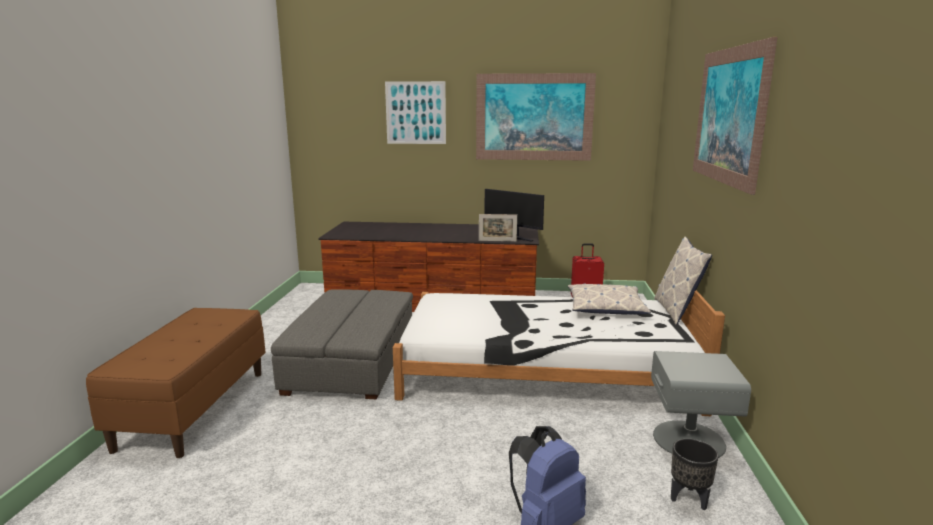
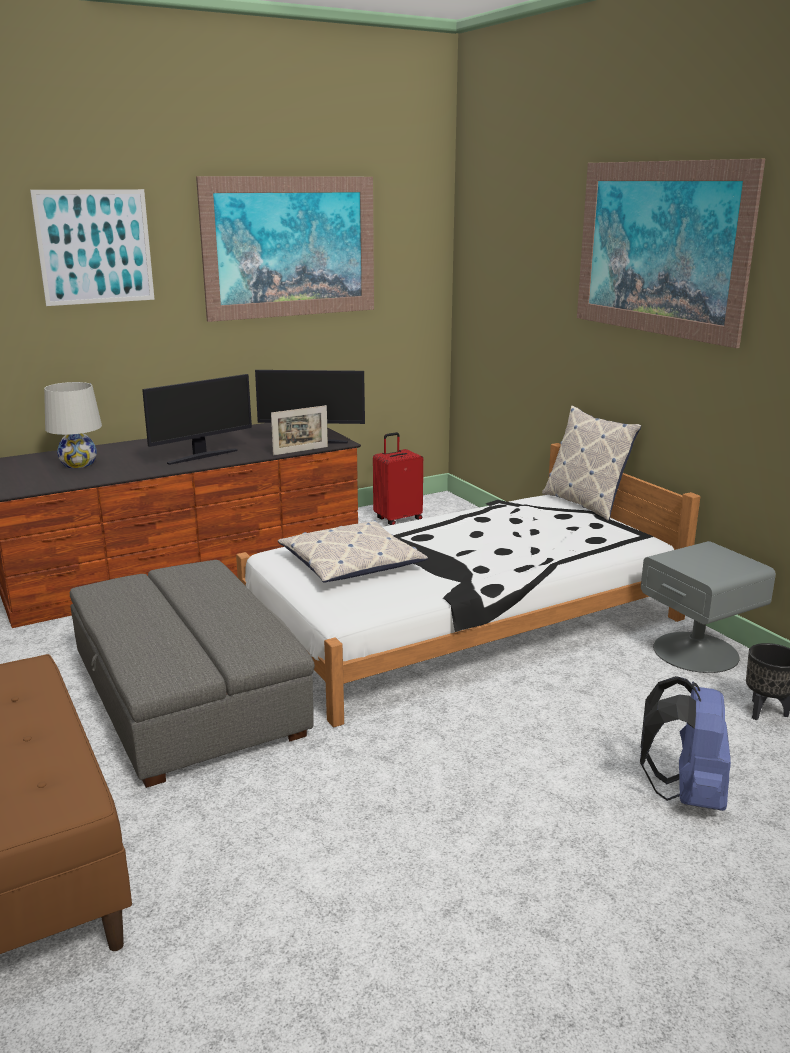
camera: 35 degrees left, 5 degrees up
(381, 229) = (78, 464): none -> white table lamp
(442, 235) = (201, 456): none -> monitor
(606, 307) = (512, 517): pillow -> pillow (351, 563)

